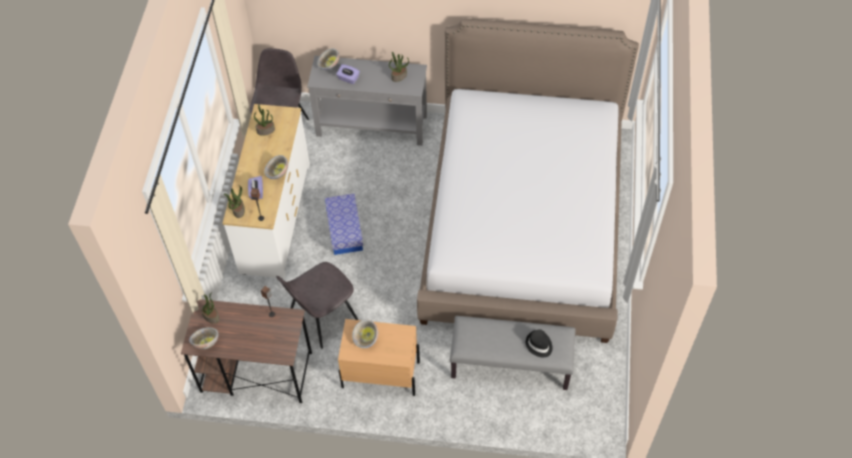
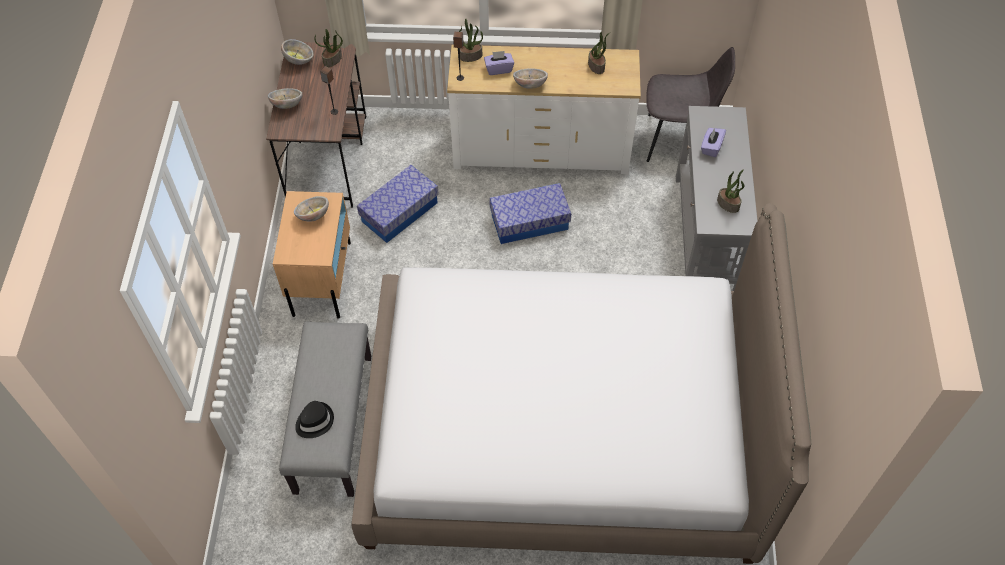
camera: 85 degrees right, 0 degrees up
(322, 318) = (399, 212): grey chair -> storage box
(329, 65) = (730, 124): bowl -> bowl (287, 105)

